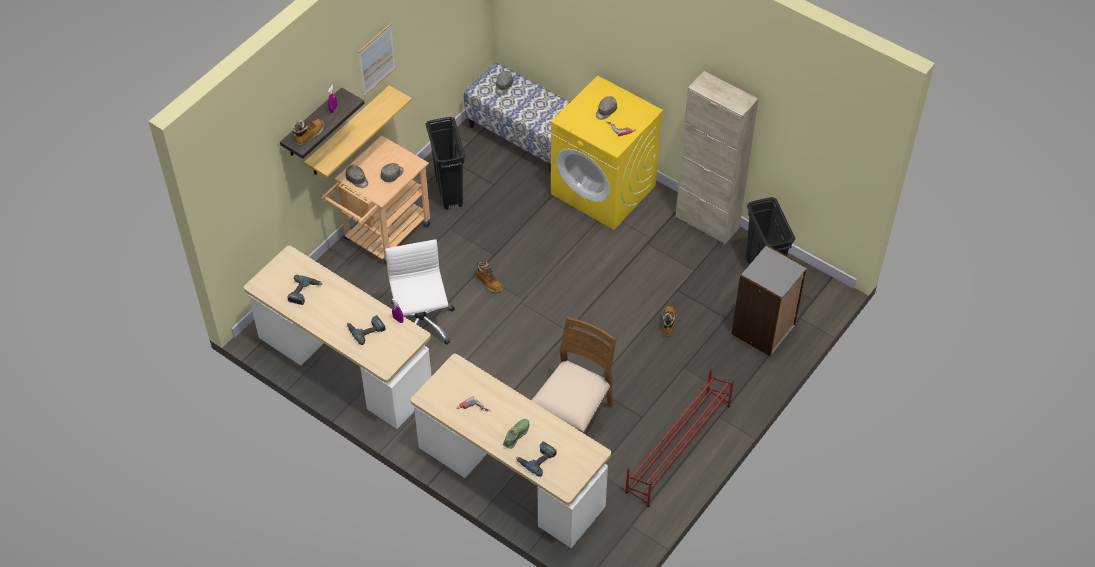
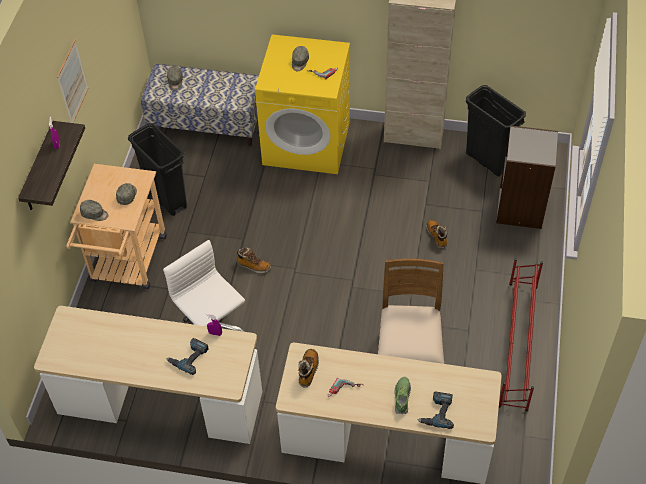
camera: 25 degrees left, 0 degrees up
(304, 292) = (102, 346): power drill -> none
(309, 135) = (46, 179): boot -> boot (308, 370)
(348, 132) = (68, 169): shelf -> none

